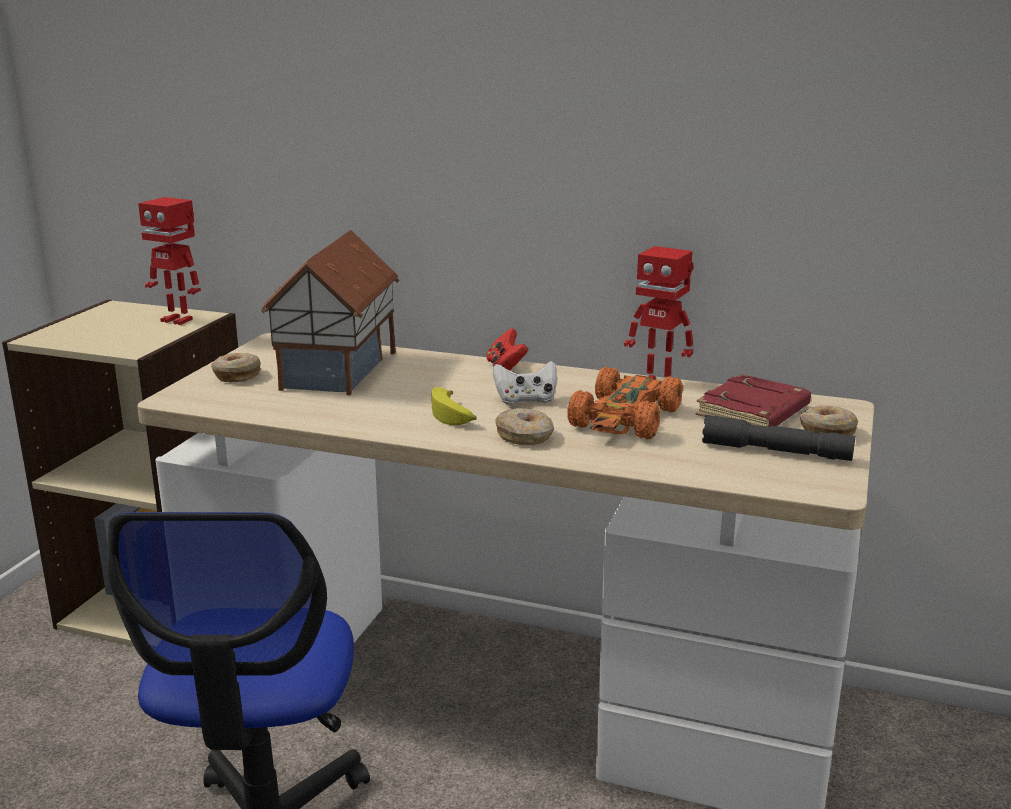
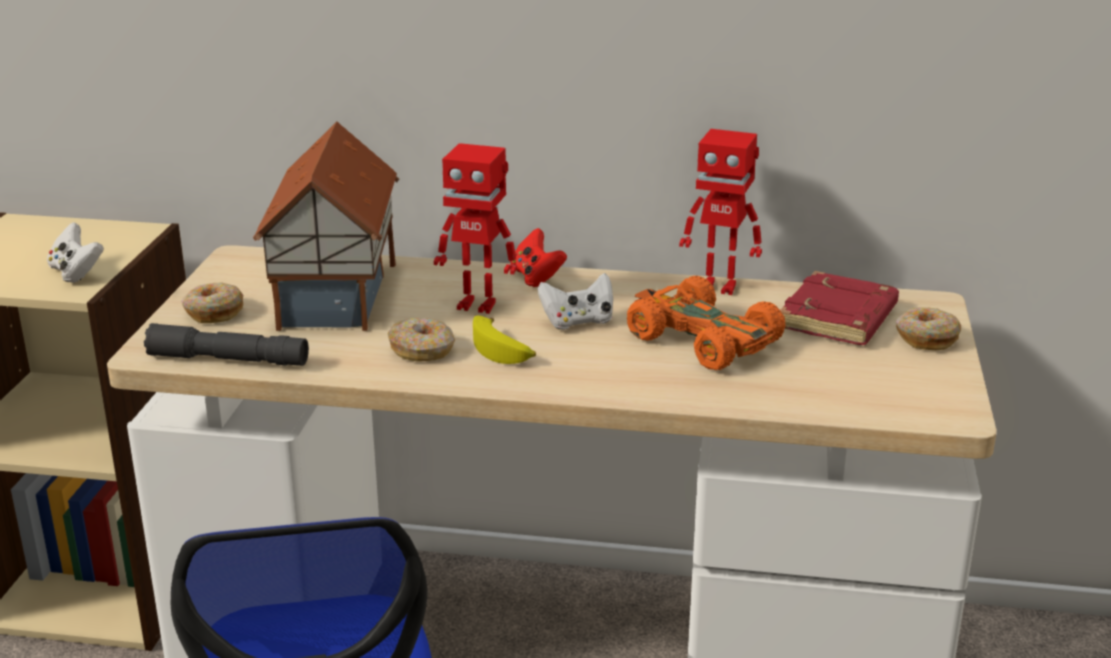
camera: 10 degrees left, 5 degrees up
(140, 340) = (76, 273): none -> white game controller
(178, 320) = (110, 239): toy robot -> toy robot (478, 305)
(525, 436) = (597, 372): donut -> donut (423, 350)
(625, 419) = (701, 339): orange toy car -> orange toy car turned 120 degrees clockwise
(776, 451) = (881, 369): grey flashlight -> grey flashlight (228, 360)

